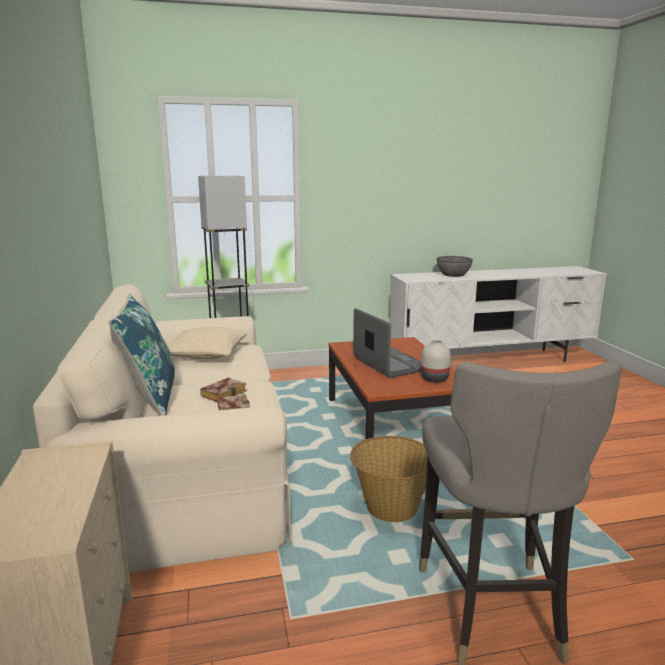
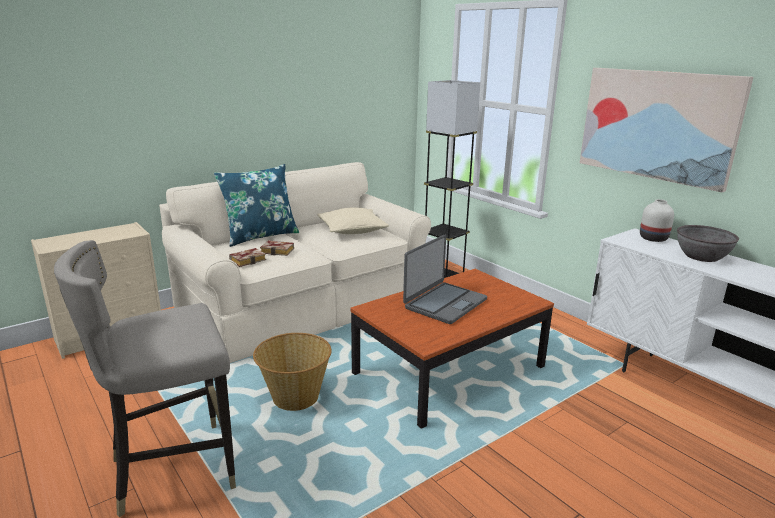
camera: 65 degrees right, 5 degrees up
(392, 195) = (657, 125): none -> picture
(435, 379) = (425, 330): white vase -> white vase (653, 239)

